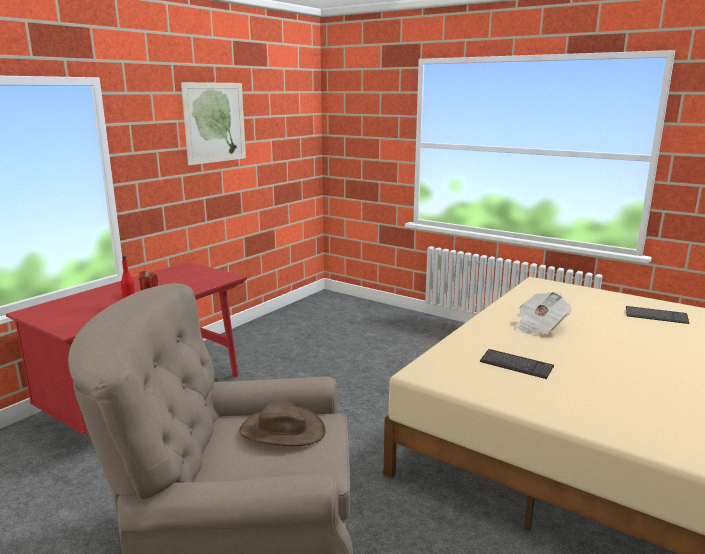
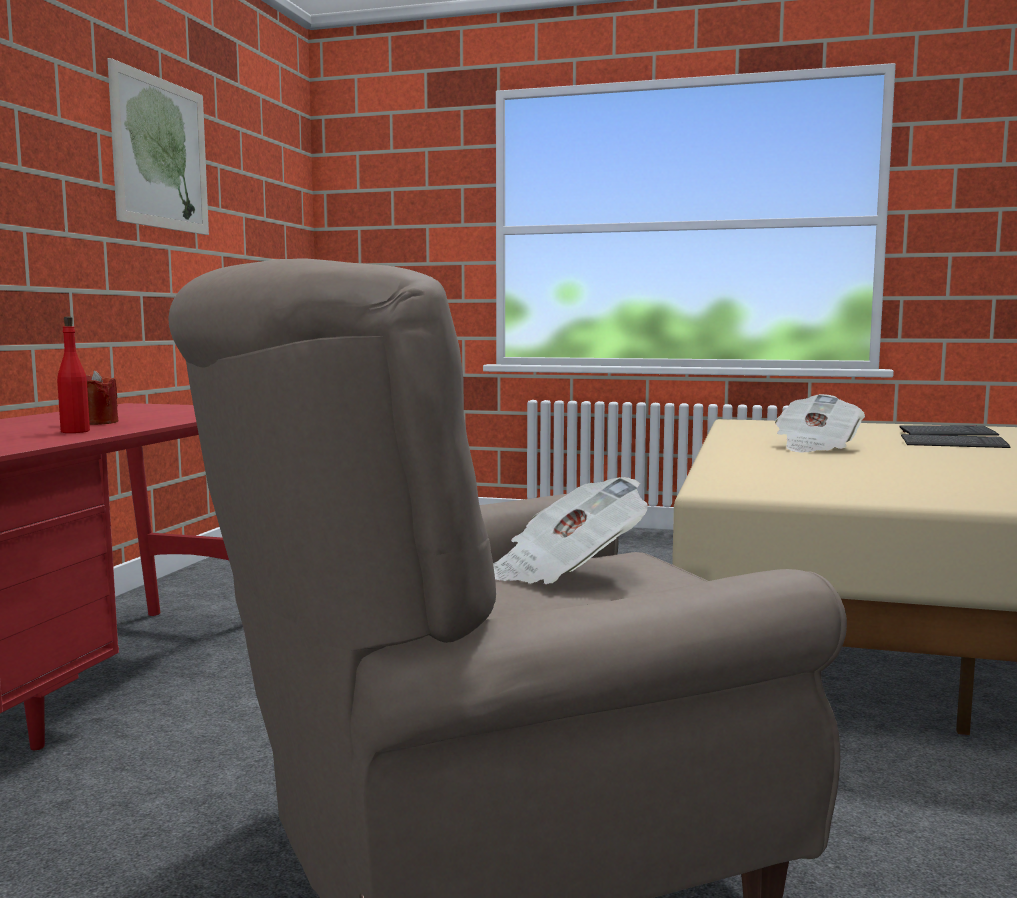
camera: 20 degrees left, 10 degrees down
(282, 431) = (565, 572): brown hat -> newspaper
(516, 365) = (850, 473): keyboard -> keyboard (953, 444)

